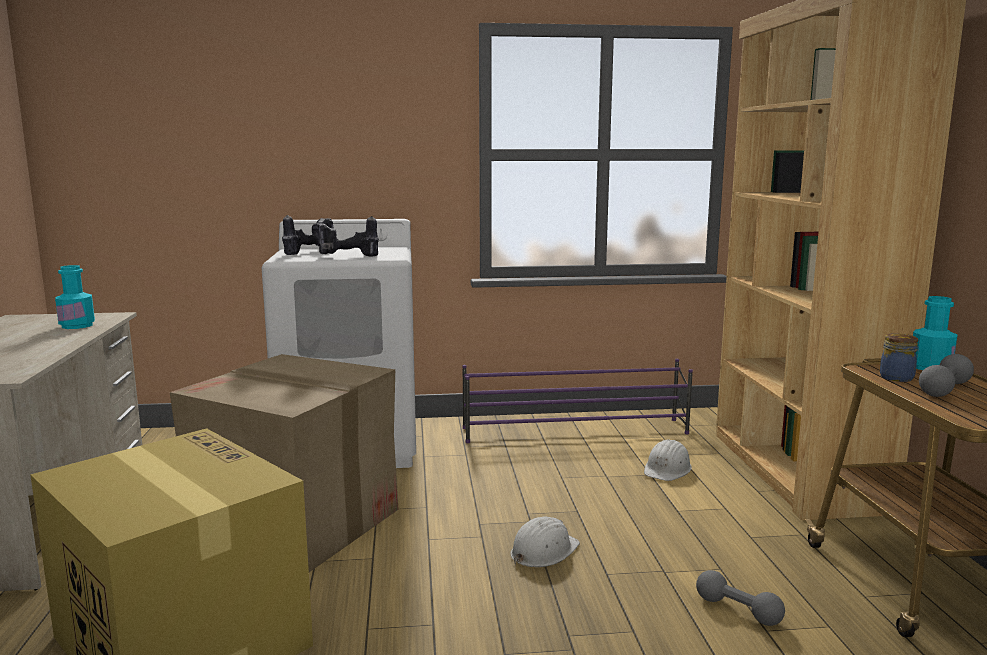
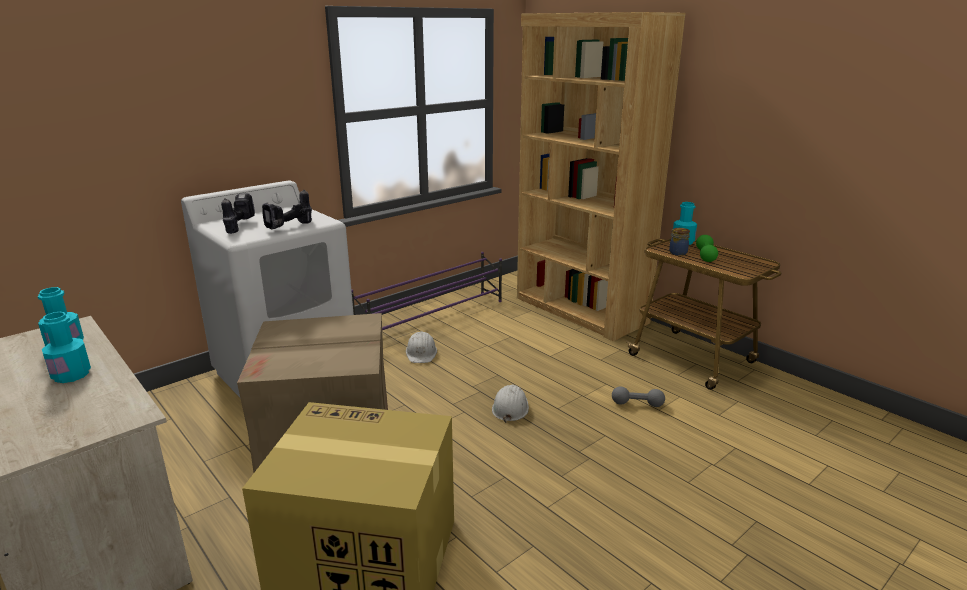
camera: 35 degrees left, 10 degrees up
(37, 343) = (71, 375): none -> turquoise bottle
(667, 469) = (516, 330): white hard hat -> white hard hat (421, 353)
(944, 389) = (705, 256): grey dumbbell -> green dumbbell

